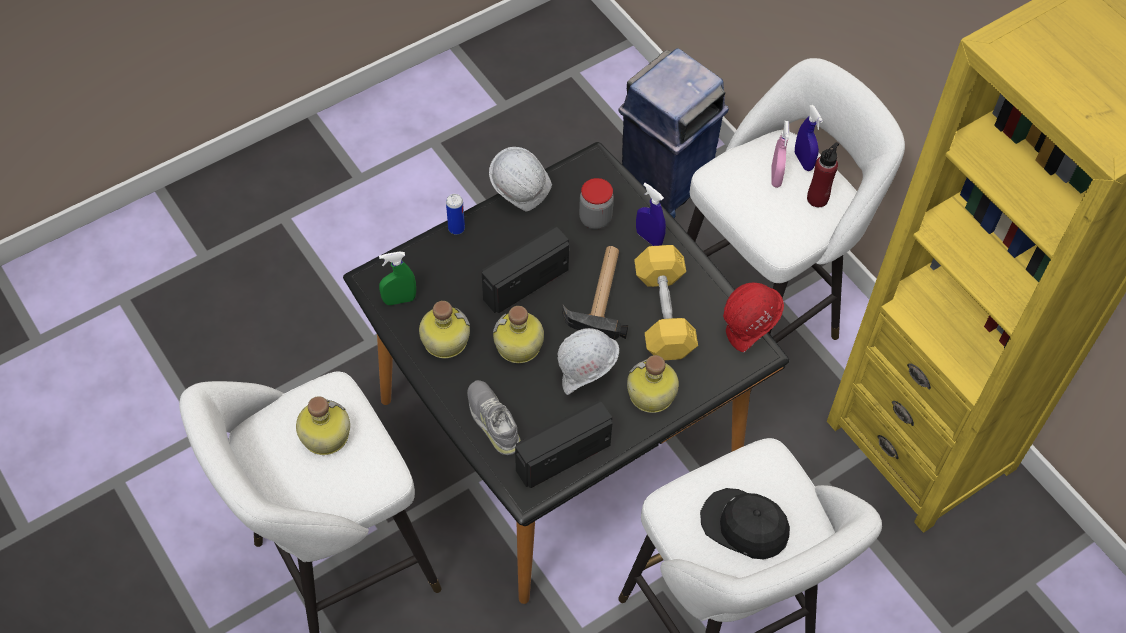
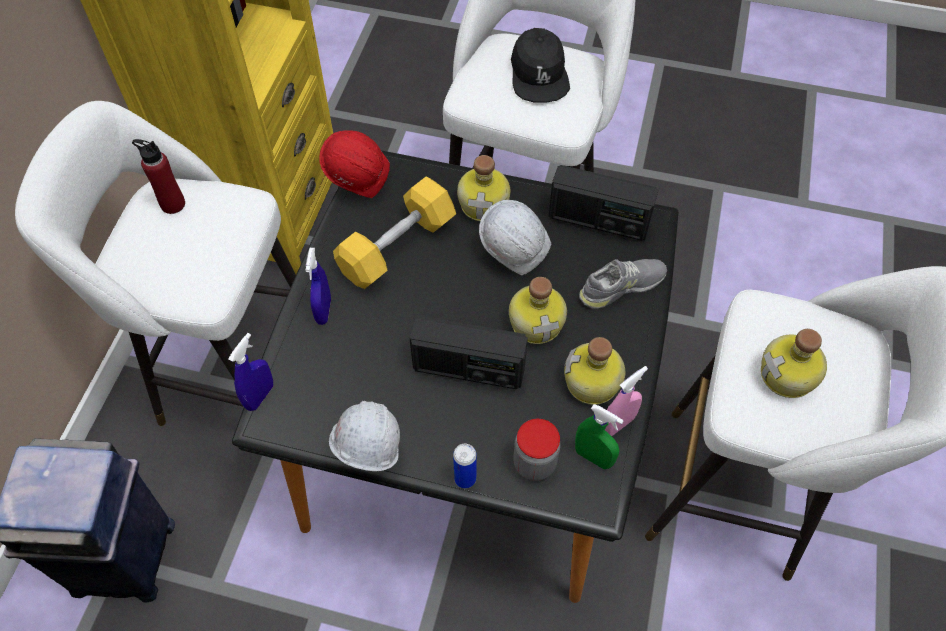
camera: 130 degrees left, 0 degrees up
(494, 420) = (622, 286): grey shoe -> grey shoe turned 135 degrees counterclockwise
(595, 219) = (339, 368): jar -> jar (534, 463)
(601, 294) = (421, 303): hammer -> none
(776, 177) = (170, 247): pink spray bottle -> pink spray bottle (618, 424)
(803, 161) = (131, 239): blue spray bottle -> blue spray bottle (260, 396)

